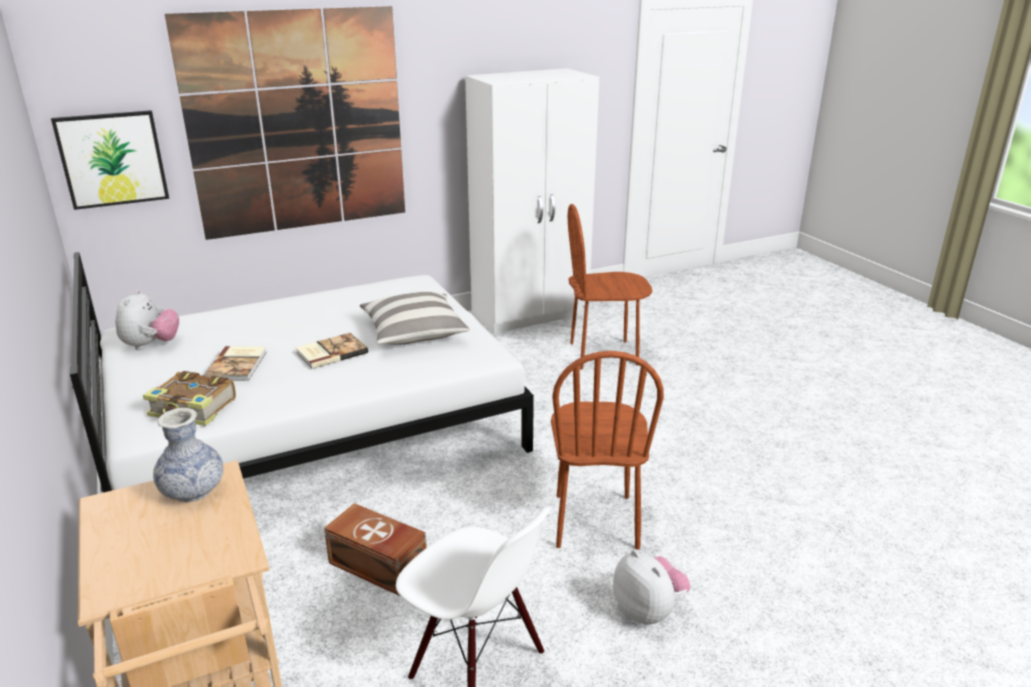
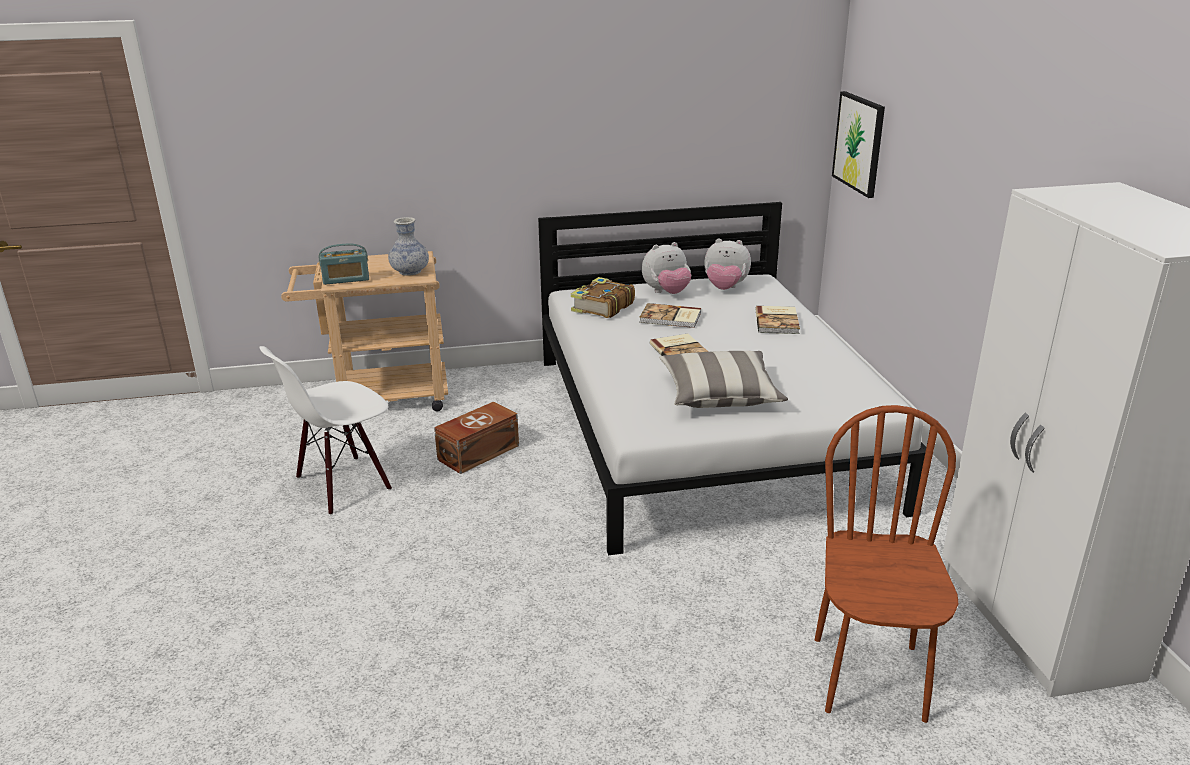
camera: 105 degrees right, 0 degrees up
(226, 546) = (346, 279): none -> radio
(256, 316) = (778, 321): none -> book
(297, 123) = (958, 168): picture -> none
(595, 521) = (462, 574): brown chair -> none
(648, 611) = (324, 578): plush toy -> plush toy (666, 293)

